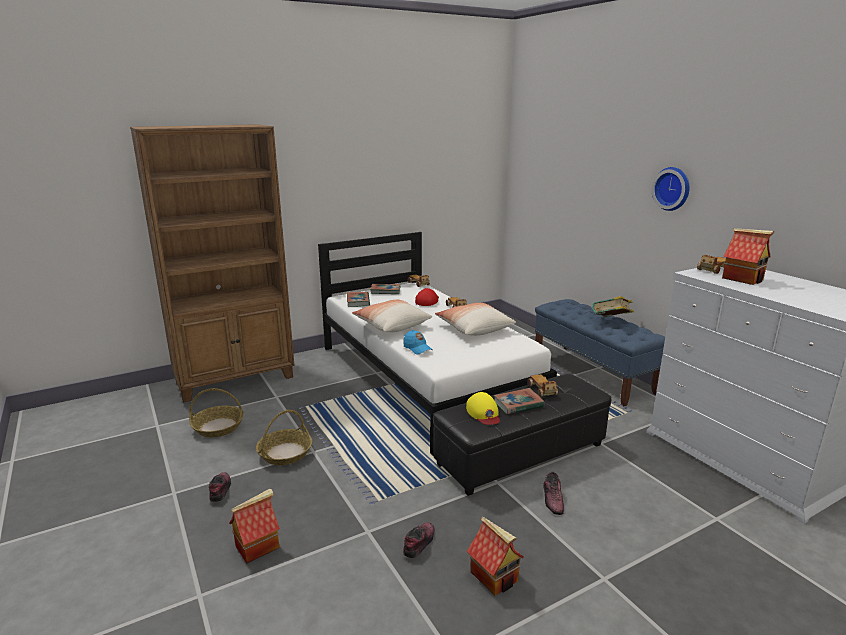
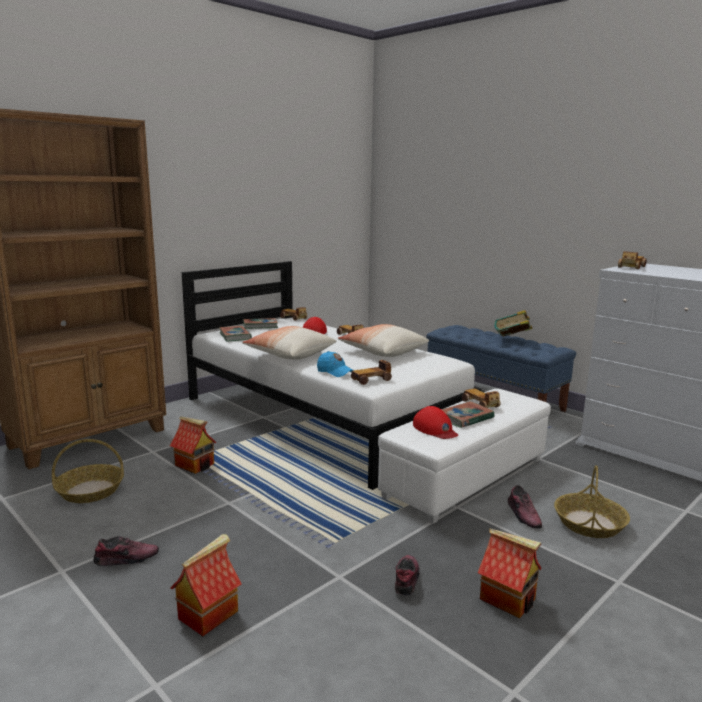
camera: 15 degrees left, 5 degrees down
(220, 490) = (126, 559): shoe -> shoe turned 90 degrees clockwise
(285, 453) = (193, 508): basket -> basket (589, 523)
(443, 360) = (371, 380): none -> toy car
(483, 413) = (435, 429): yellow cap -> red cap
(521, 454) = (465, 477): black ottoman -> white ottoman
(673, 188) = (567, 198): wall clock -> none
(743, 279) = (666, 271): toy house -> toy house (195, 465)

